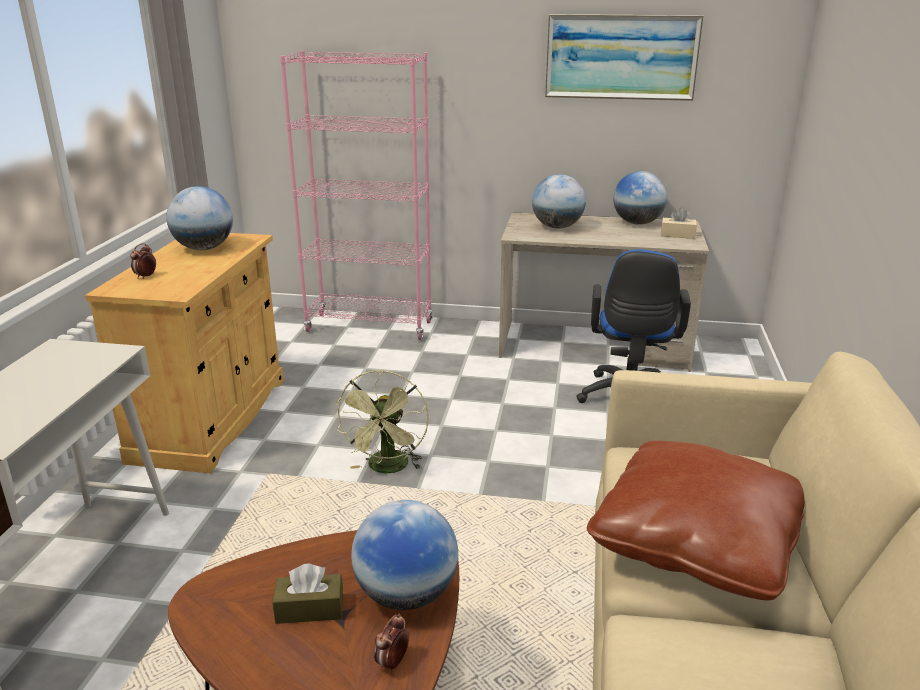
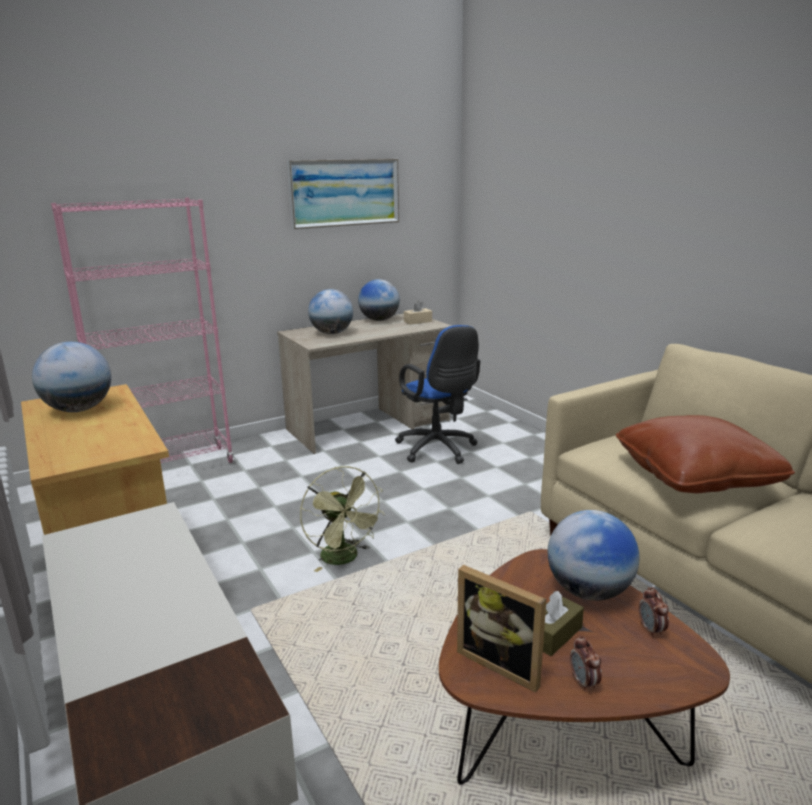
camera: 40 degrees left, 5 degrees down
(145, 276) = (69, 446): alarm clock -> alarm clock (584, 682)
(236, 603) = (502, 662): none -> picture frame

